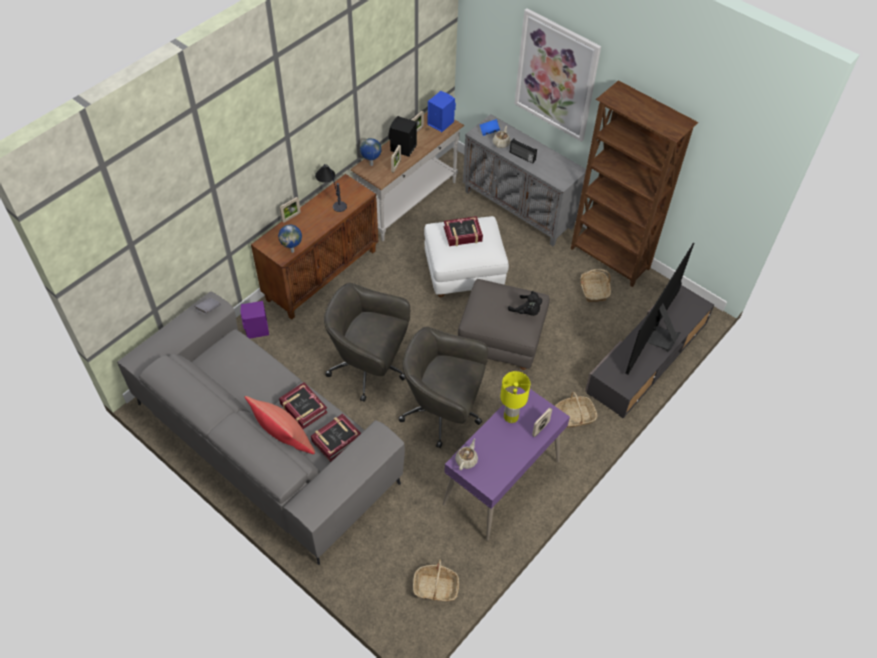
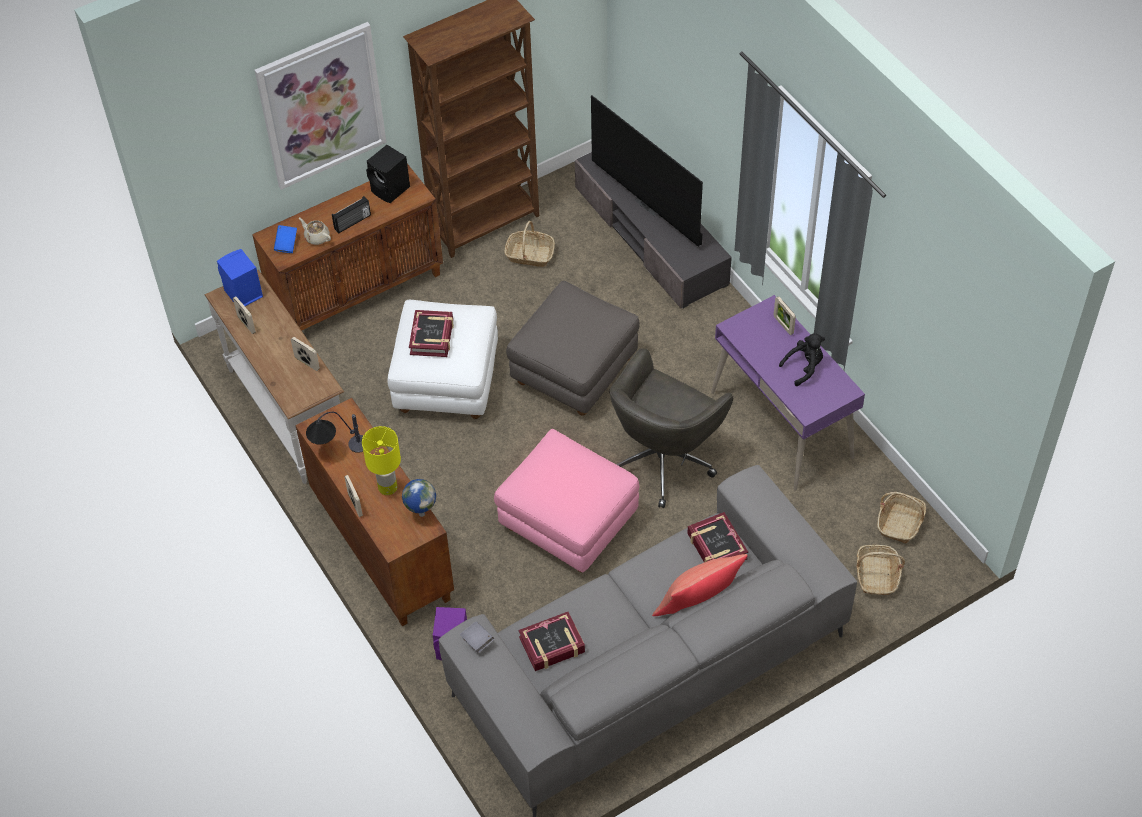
camera: 70 degrees left, 0 degrees up
(303, 408) = (657, 574): book -> book (552, 645)
(369, 368) = (568, 523): grey office chair -> pink ottoman
(371, 165) = (291, 391): globe -> none
(402, 148) = (274, 348): black speaker -> black speaker (391, 190)
(466, 460) = (806, 404): beige teapot -> none
(511, 417) = (759, 348): yellow table lamp -> yellow table lamp (388, 487)
(519, 209) = (358, 291): grey cabinet -> brown cabinet
(527, 311) = (587, 305): black plush toy -> black plush toy (804, 367)
(574, 416) = (711, 330): basket -> basket (876, 575)

